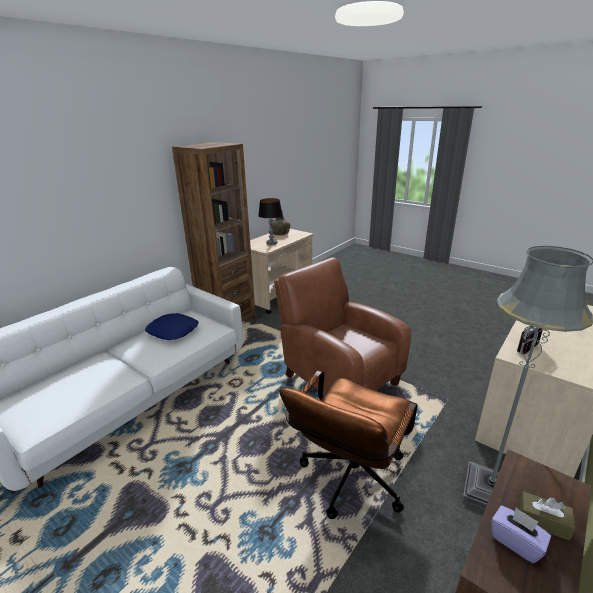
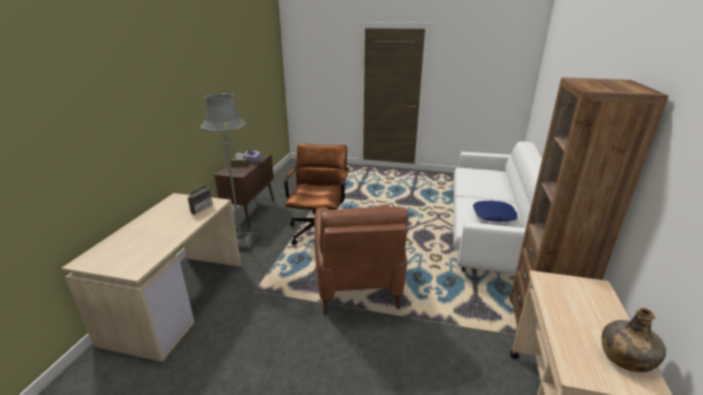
camera: 155 degrees right, 0 degrees up
(271, 243) = (570, 304): table lamp -> none
(337, 377) = (357, 285): brown armchair -> brown armchair turned 60 degrees clockwise

